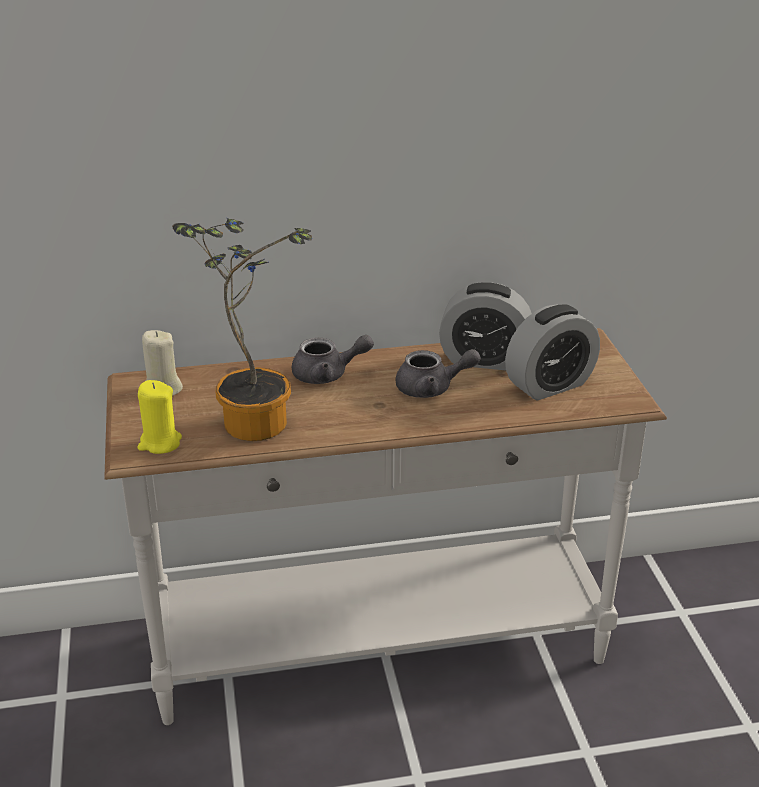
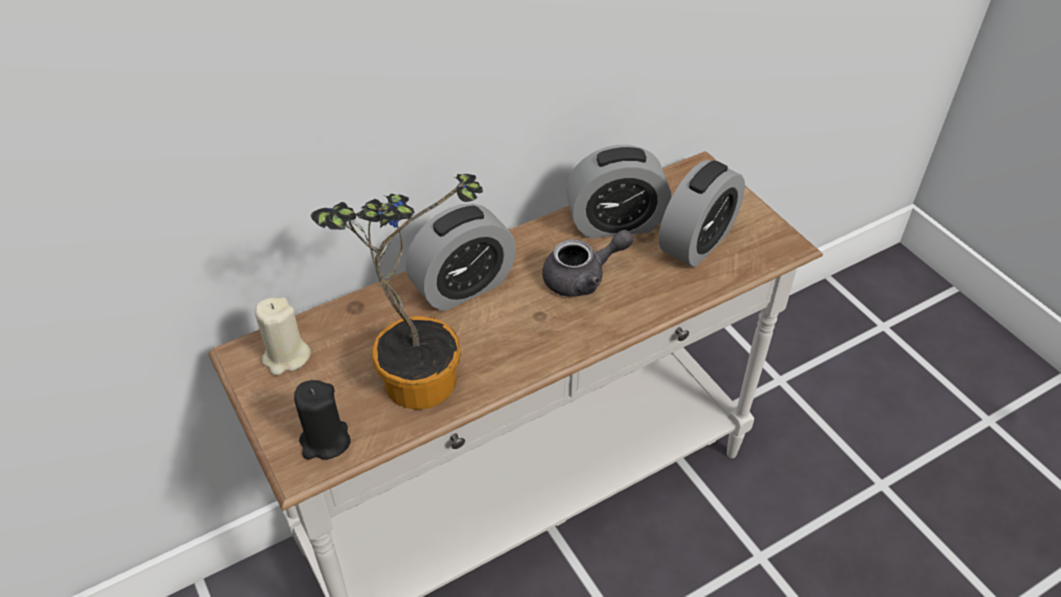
camera: 20 degrees left, 15 degrees up
(159, 443) = (325, 441): yellow candle -> black candle
(328, 375) = (463, 286): grey teapot -> alarm clock

